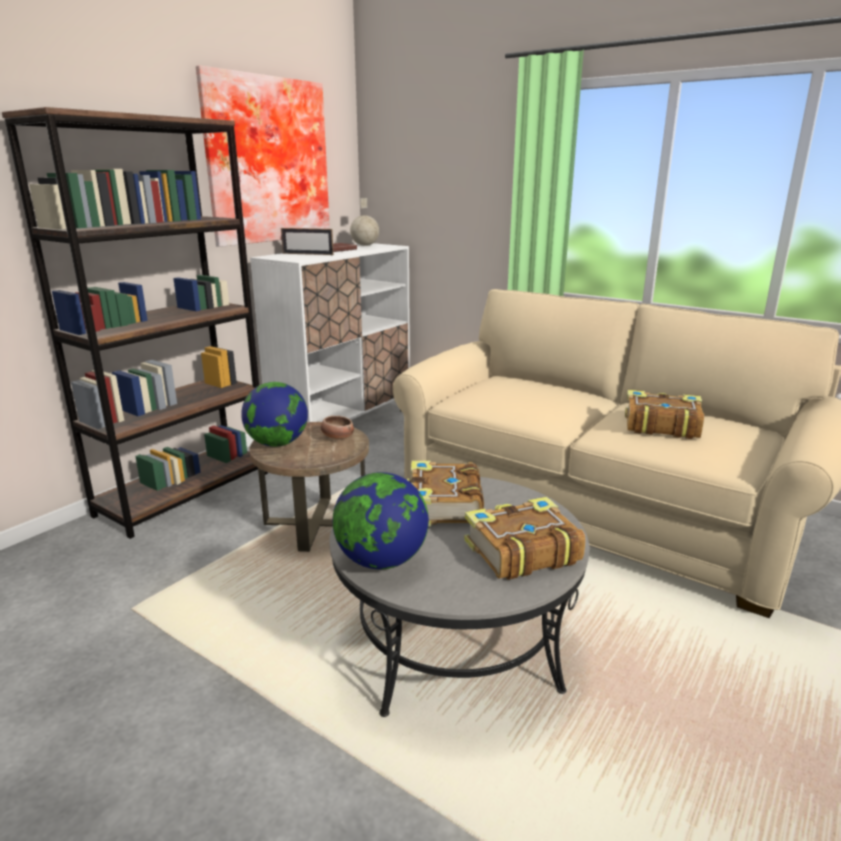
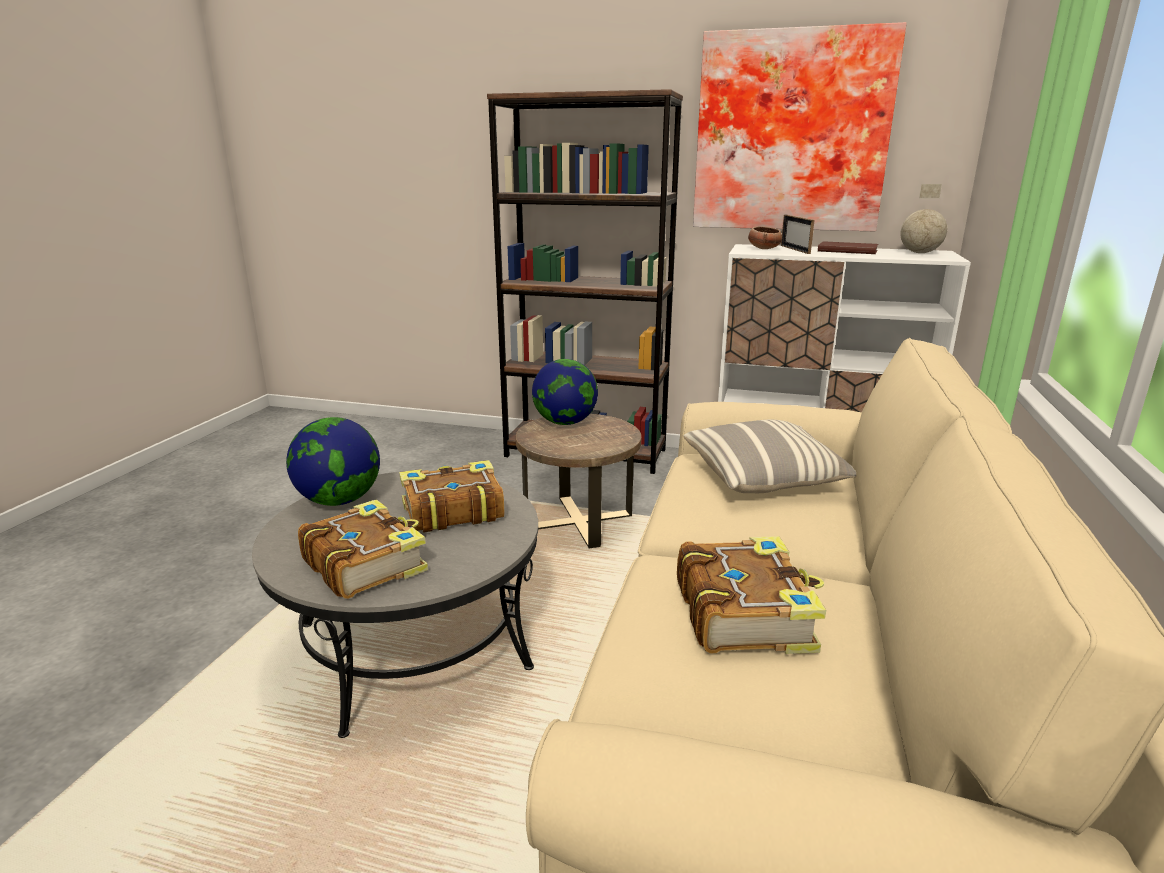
camera: 70 degrees right, 0 degrees up
(337, 437) = (601, 441): bowl -> bowl (764, 248)
(503, 391) = (764, 477): none -> pillow

